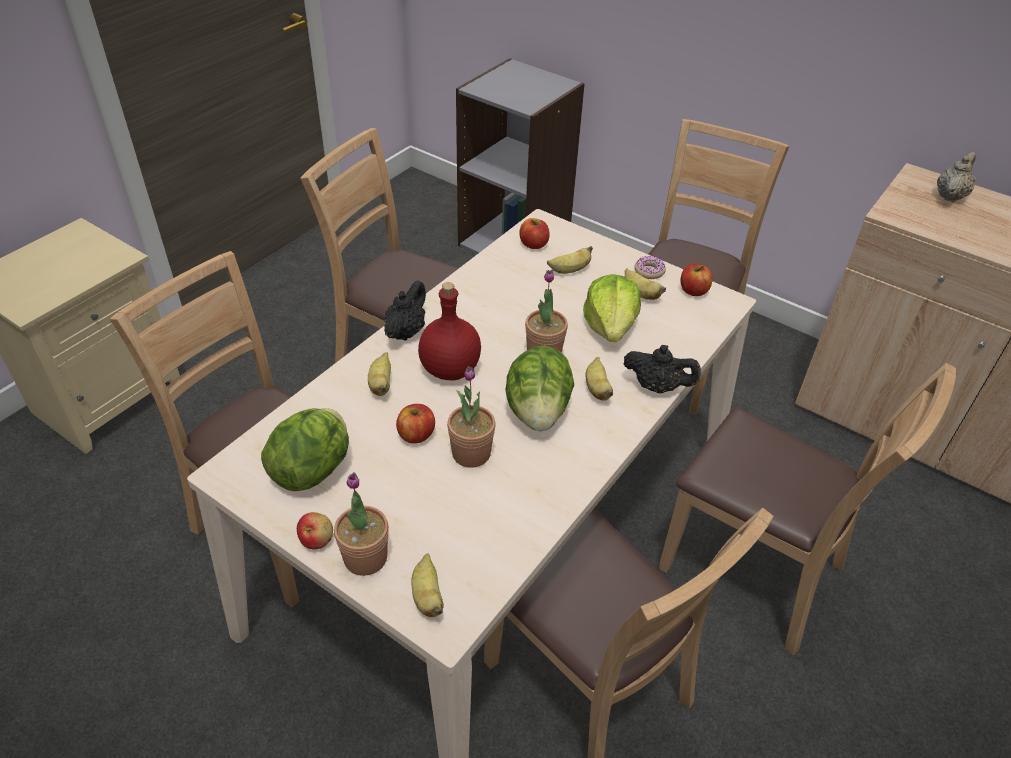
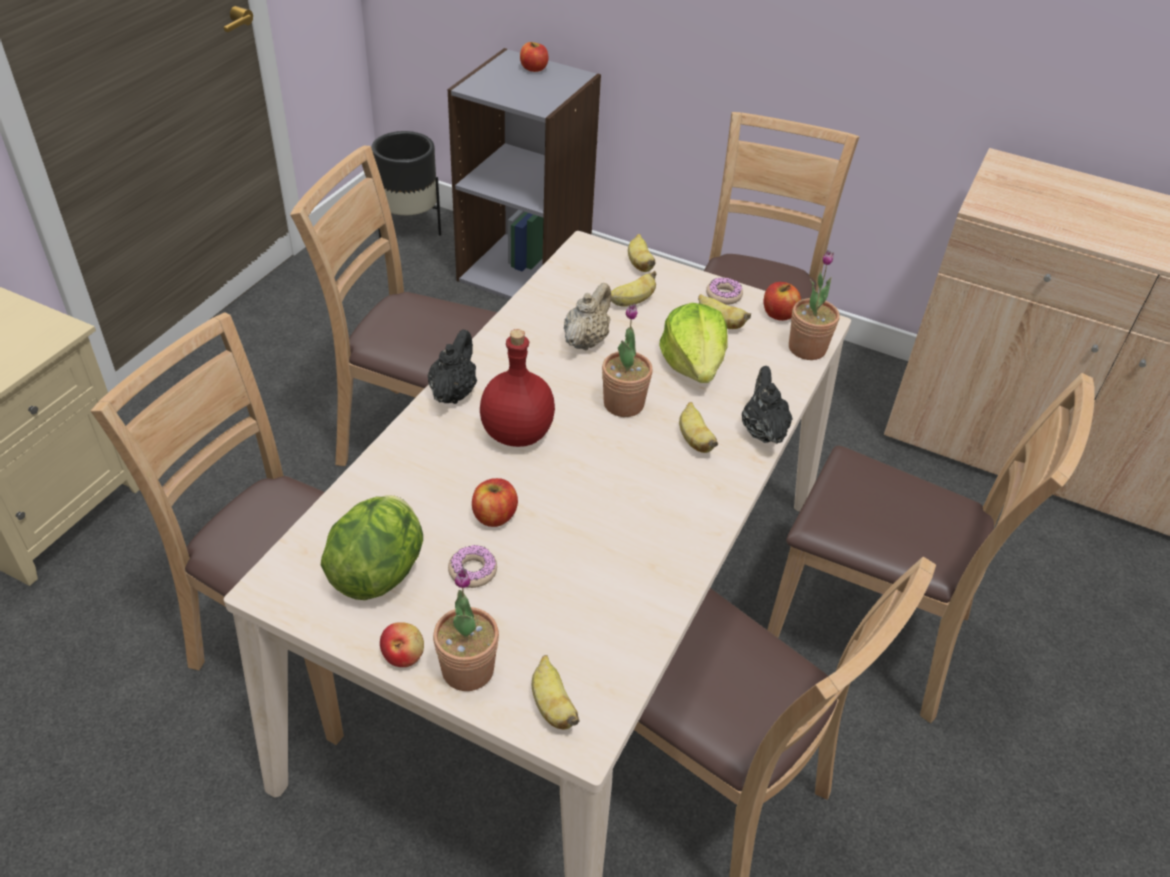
camera: 10 degrees left, 0 degrees up
(381, 384) = (438, 459): banana -> banana (639, 264)
(388, 478) = (473, 571): none -> donut
(428, 199) = (409, 226): none -> black planter
(471, 453) = (565, 531): potted plant -> potted plant (807, 348)
(534, 244) = (582, 274): apple -> apple (534, 69)
(538, 411) = (632, 473): lettuce -> none
(657, 387) = (762, 430): black teapot -> black teapot turned 105 degrees counterclockwise
(950, 196) = (1043, 183): beige teapot -> beige teapot (586, 340)

